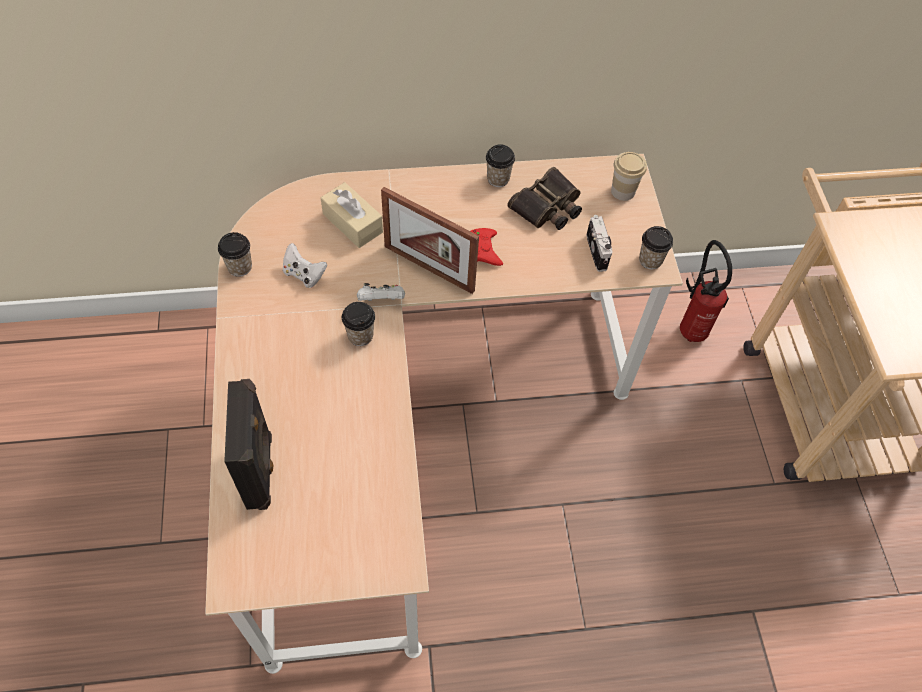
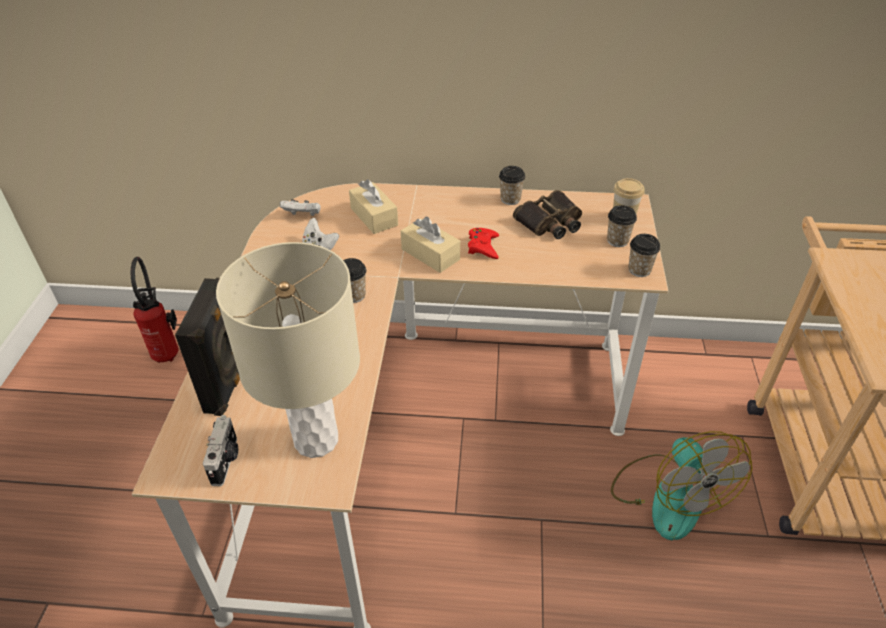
camera: 15 degrees right, 15 degrees down
(240, 267) = (268, 236): cup -> cup (617, 241)
(373, 519) = (316, 439): none -> beige table lamp
(381, 300) = (381, 272): white game controller -> white game controller (303, 216)
(429, 268) = (430, 254): picture frame -> beige tissue box
(598, 252) = (590, 258): camera -> camera (226, 460)
(679, 457) = (668, 495): none -> fan
(692, 328) = (696, 385): fire extinguisher -> fire extinguisher (168, 352)

